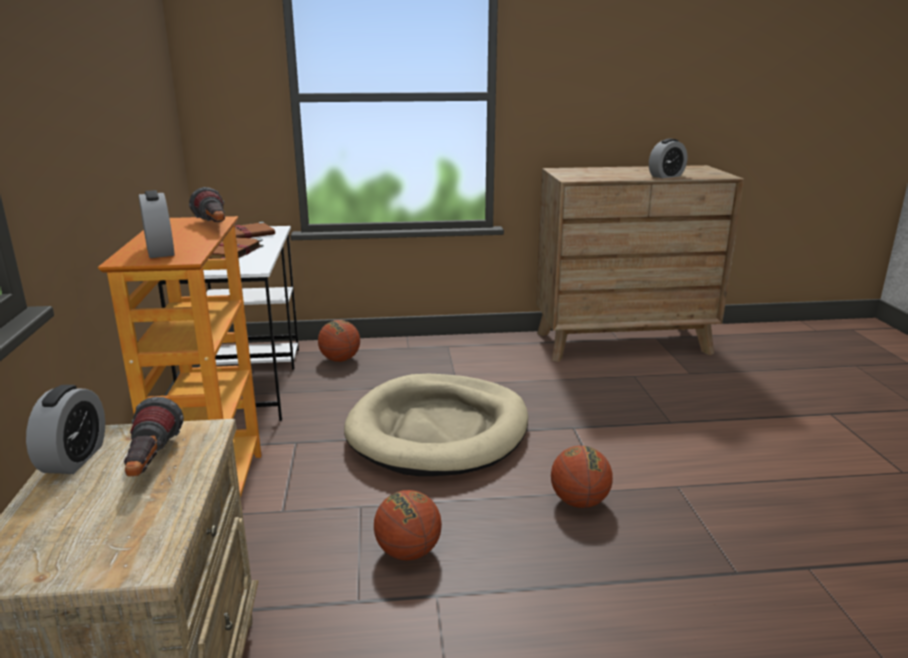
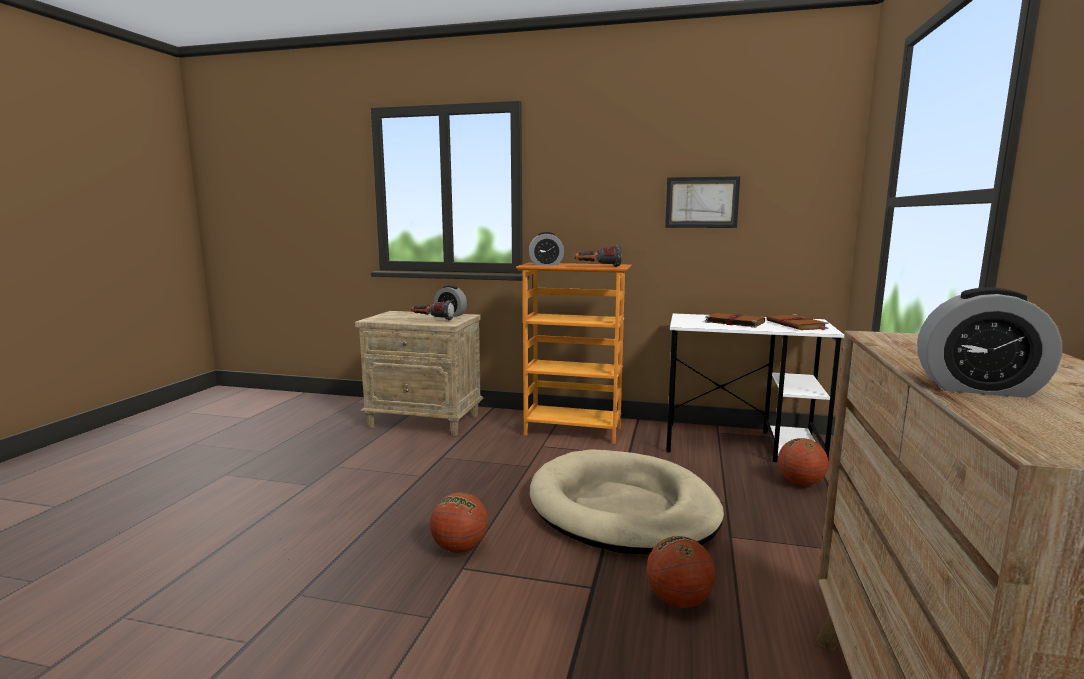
camera: 110 degrees right, 10 degrees down
(124, 109) = (701, 202): none -> picture
(408, 552) = (467, 474): basketball -> basketball (679, 601)
(666, 176) = (978, 389): alarm clock -> alarm clock turned 60 degrees counterclockwise

